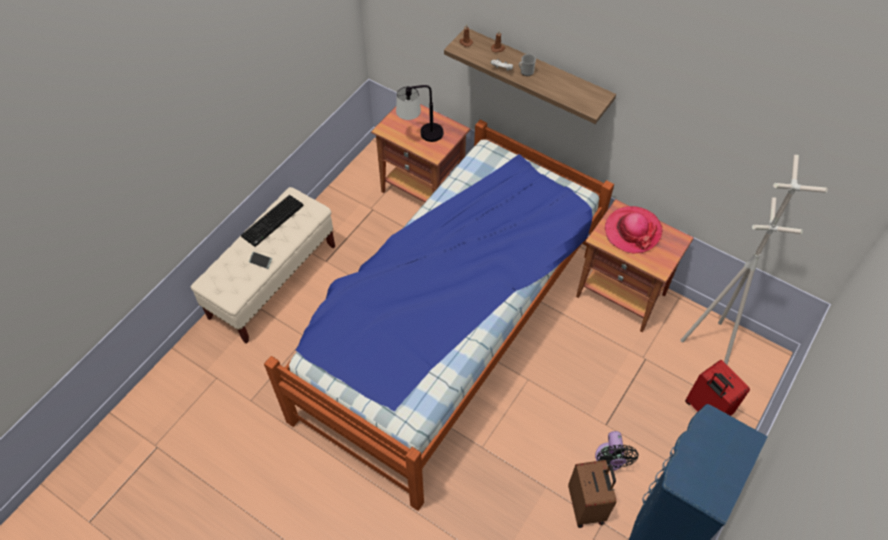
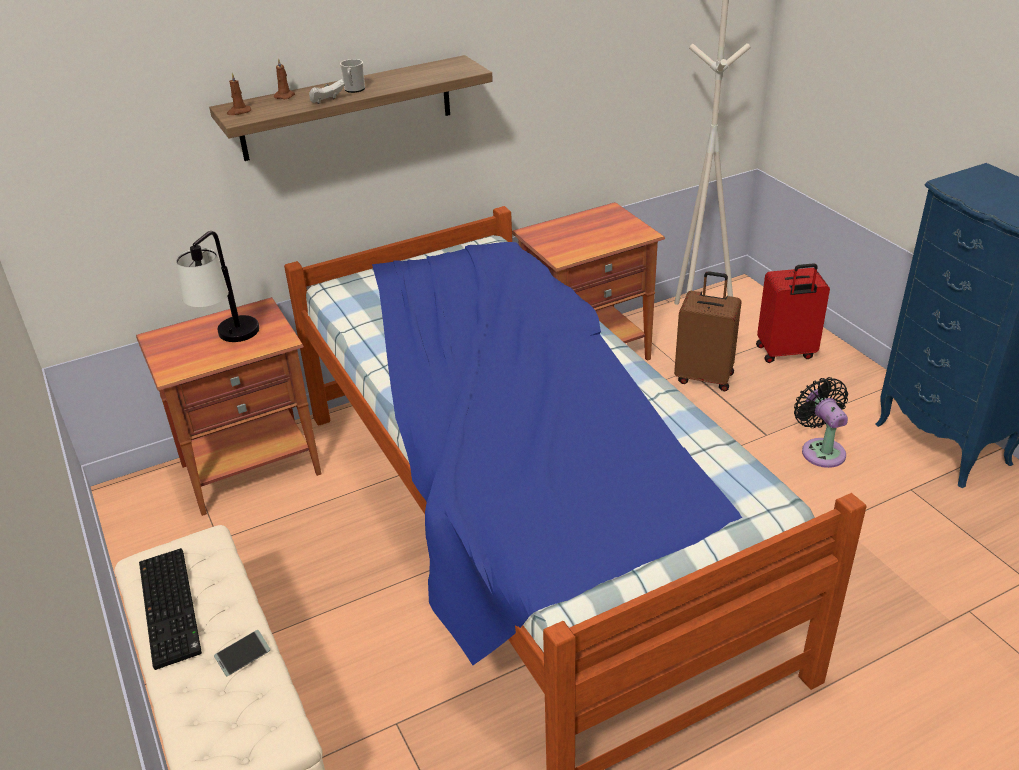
camera: 60 degrees left, 20 degrees down
(587, 506) = (881, 494): brown suitcase -> brown suitcase (704, 377)
(610, 460) = (821, 450): black fan -> black fan turned 135 degrees counterclockwise
(632, 231) = (571, 234): hat -> none

